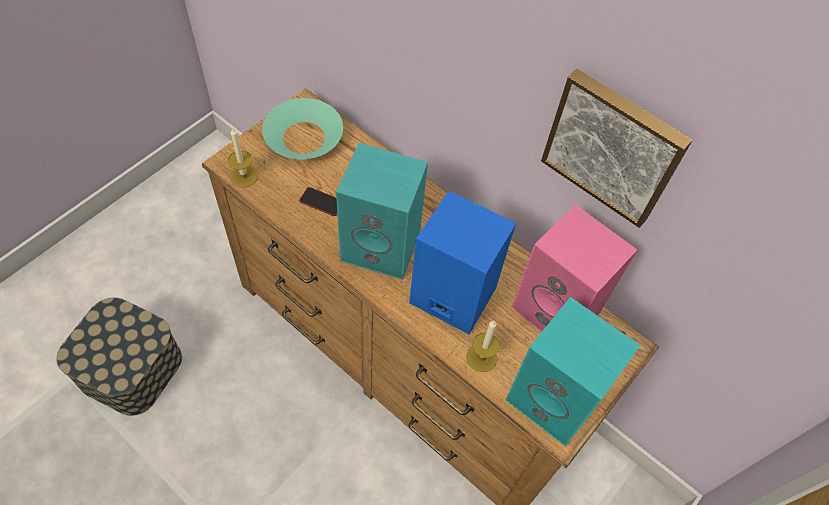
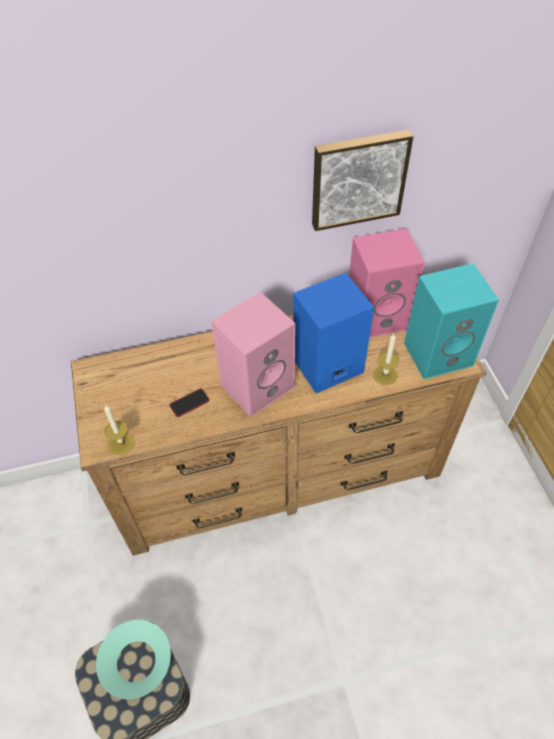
camera: 50 degrees left, 5 degrees down
(304, 137) = (119, 385): turquoise bowl -> turquoise bowl (136, 661)
(383, 246) = (257, 384): turquoise speaker -> pink speaker

